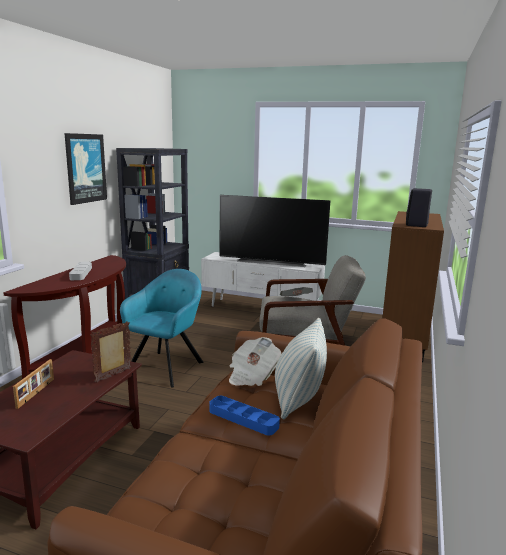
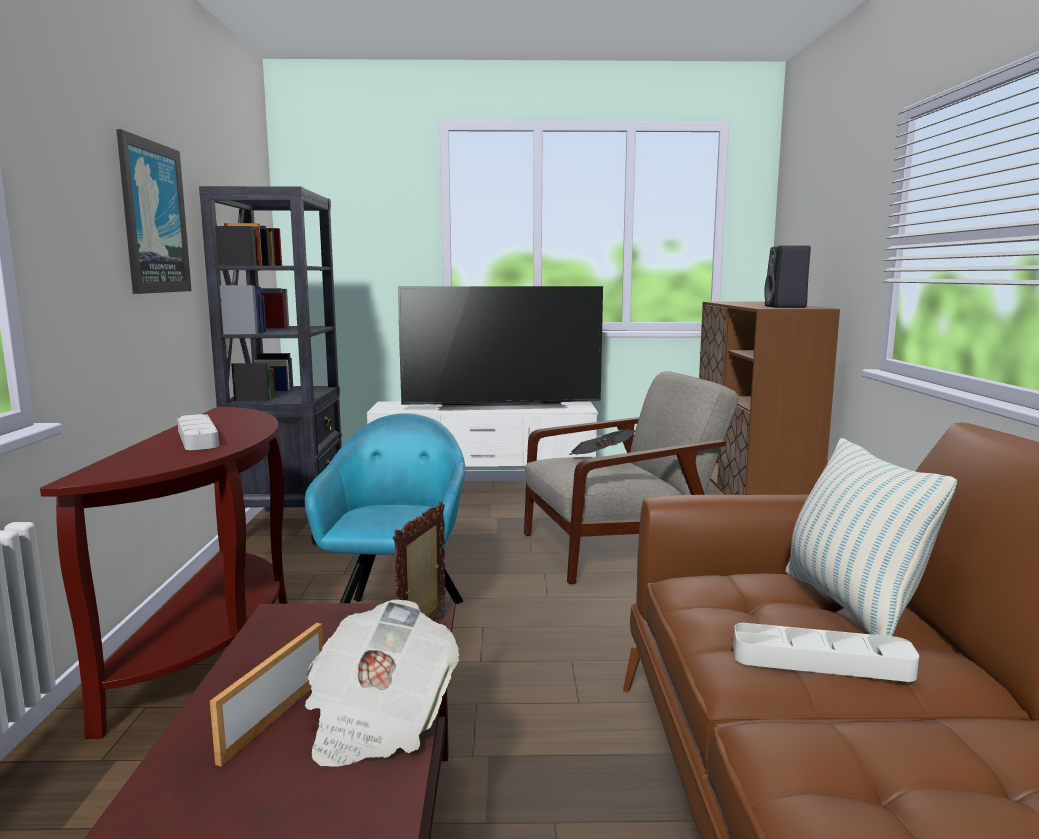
camera: 20 degrees left, 5 degrees down
(36, 393) = (273, 716): picture frame -> picture frame turned 150 degrees counterclockwise
(243, 418) = (821, 661): blue tray -> white tray
(252, 375) = (716, 580): newspaper -> newspaper (377, 719)

